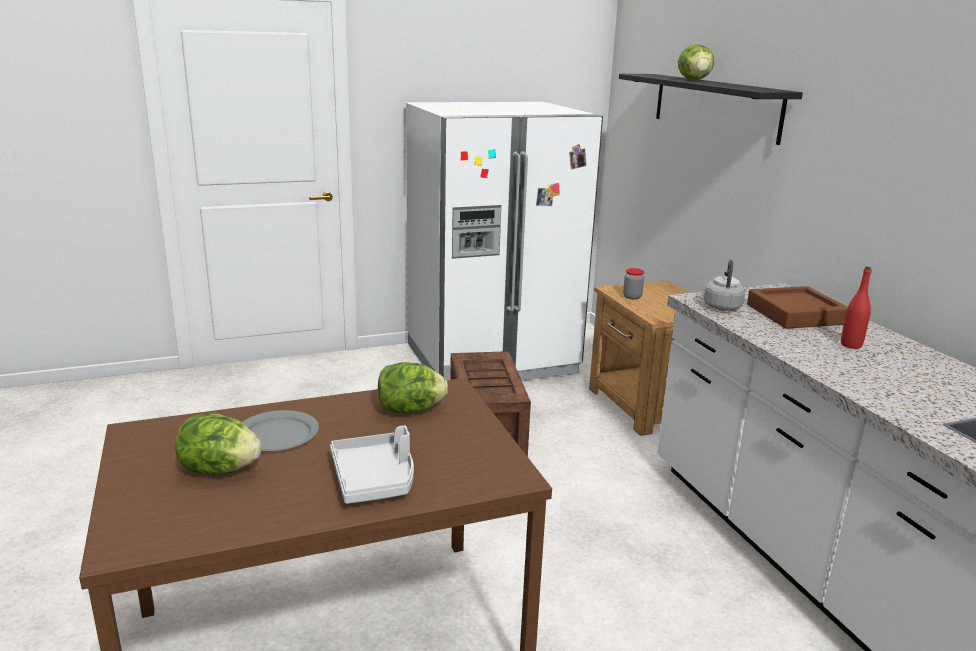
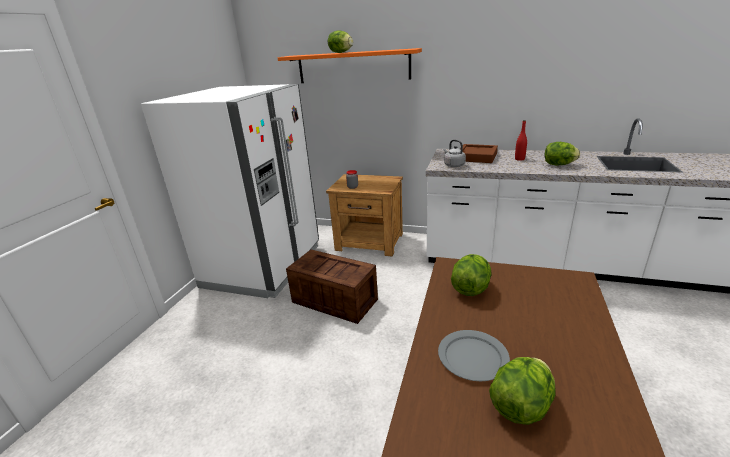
camera: 50 degrees left, 5 degrees up
(375, 479) = (564, 329): grey tray -> none
(714, 106) = (353, 67): black shelf -> orange shelf
(884, 379) = (558, 164): none -> lettuce

